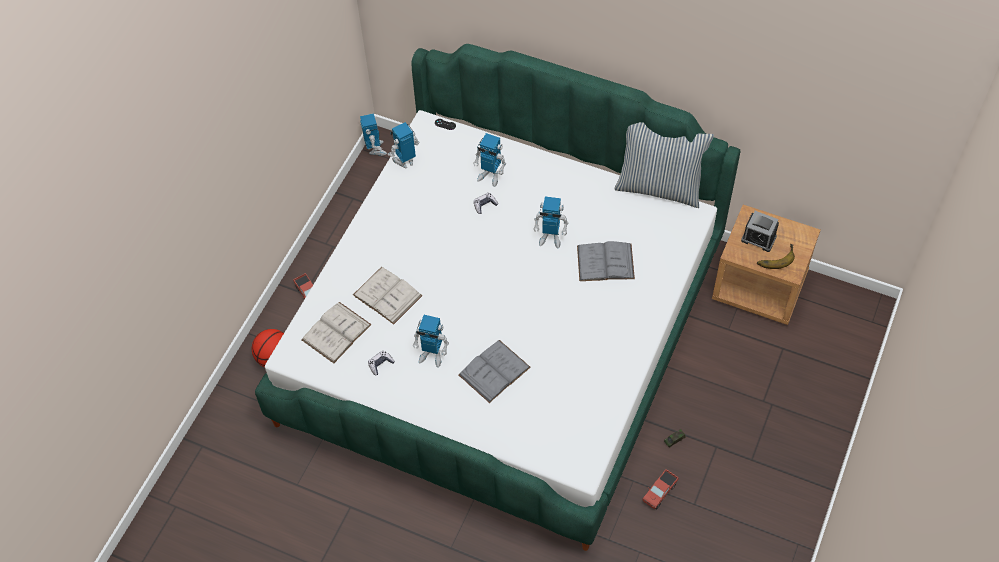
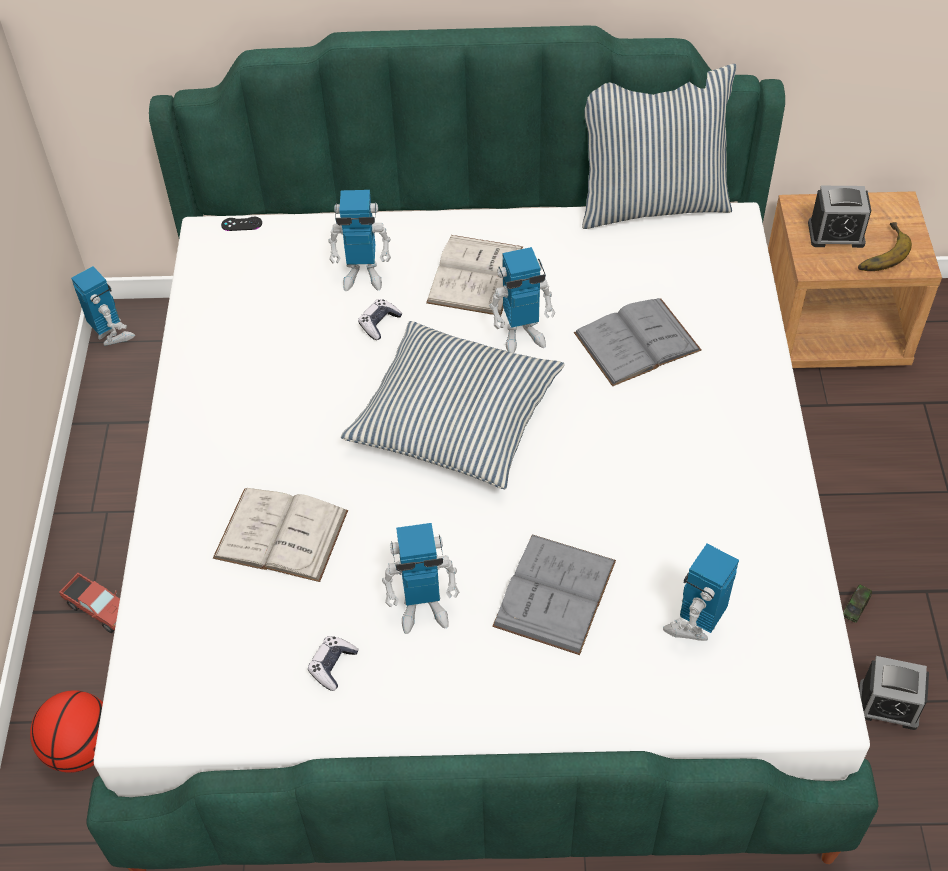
camera: 25 degrees left, 5 degrees down
(336, 332) = (214, 639): white book -> white book (475, 275)
(405, 161) = (200, 302): toy robot -> toy robot (694, 625)
(495, 268) = (455, 417): none -> pillow
(659, 492) = (888, 705): toy truck -> alarm clock

